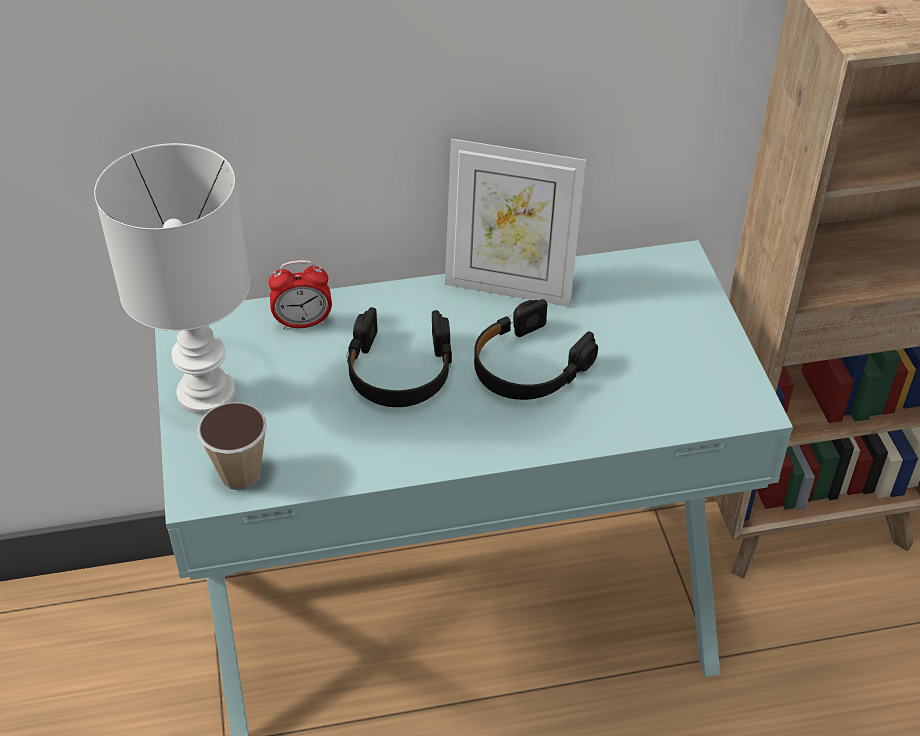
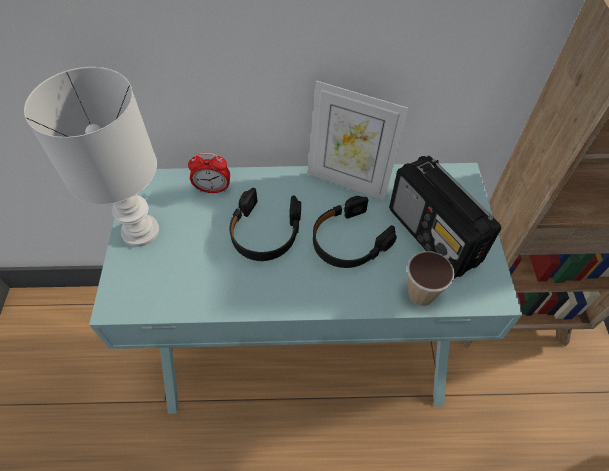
camera: 10 degrees right, 10 degrees up
(240, 475) = (145, 295): cup -> cup (421, 294)
(651, 345) = (433, 236): none -> radio

